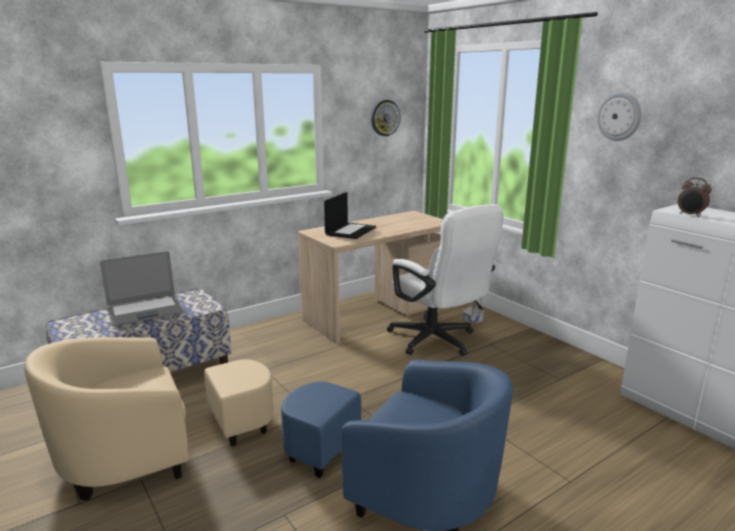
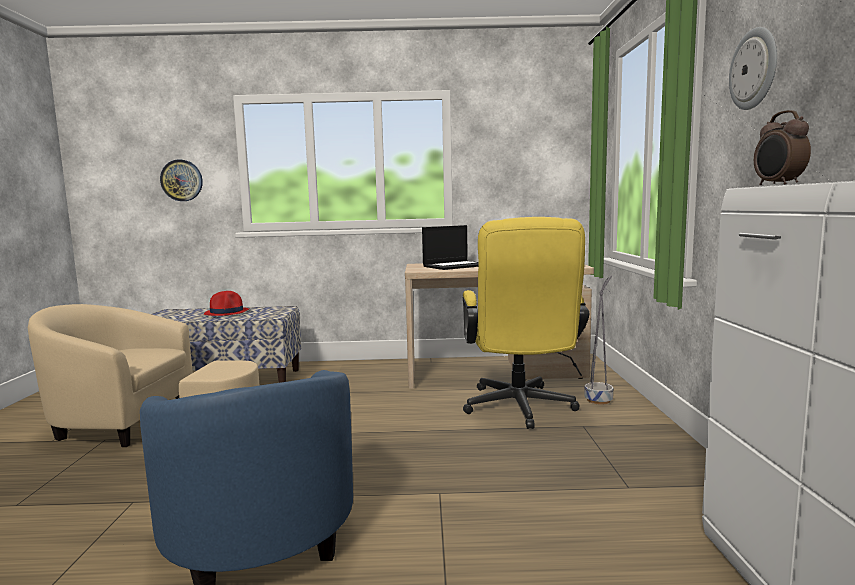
camera: 35 degrees right, 10 degrees down
(145, 311) = (227, 312): laptop -> red hat
(385, 118) = (537, 148): wall clock -> wall clock (182, 180)
(438, 341) = (520, 410): white office chair -> yellow office chair

